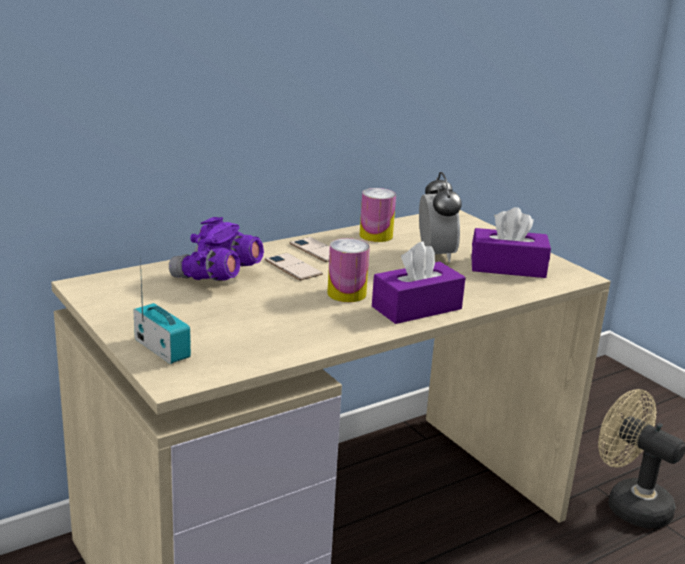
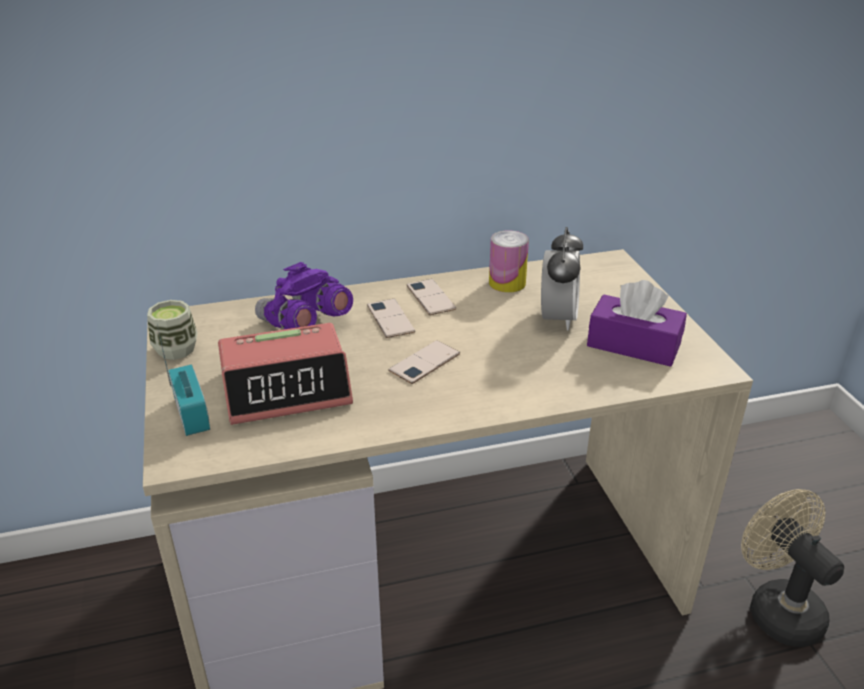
camera: 20 degrees right, 10 degrees up
(106, 306) = (176, 349): none -> cup
(236, 322) = (287, 387): none -> alarm clock
(346, 294) = (424, 362): can -> phone
(416, 308) = (489, 393): purple tissue box -> none

